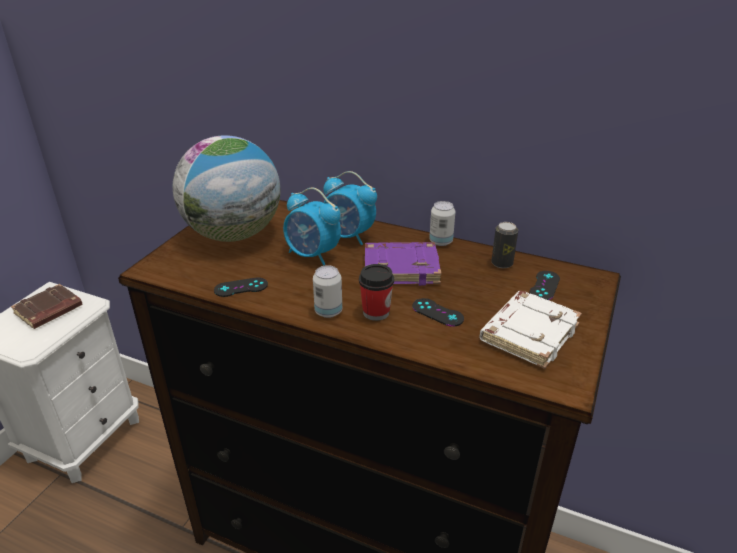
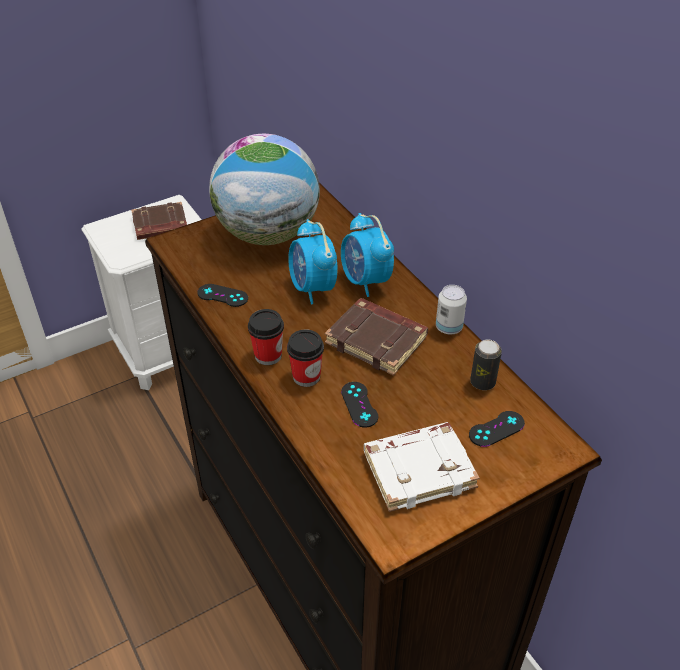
camera: 35 degrees right, 10 degrees up
(328, 311) = (268, 355): can -> cup
(401, 268) = (378, 340): purple book -> brown book

